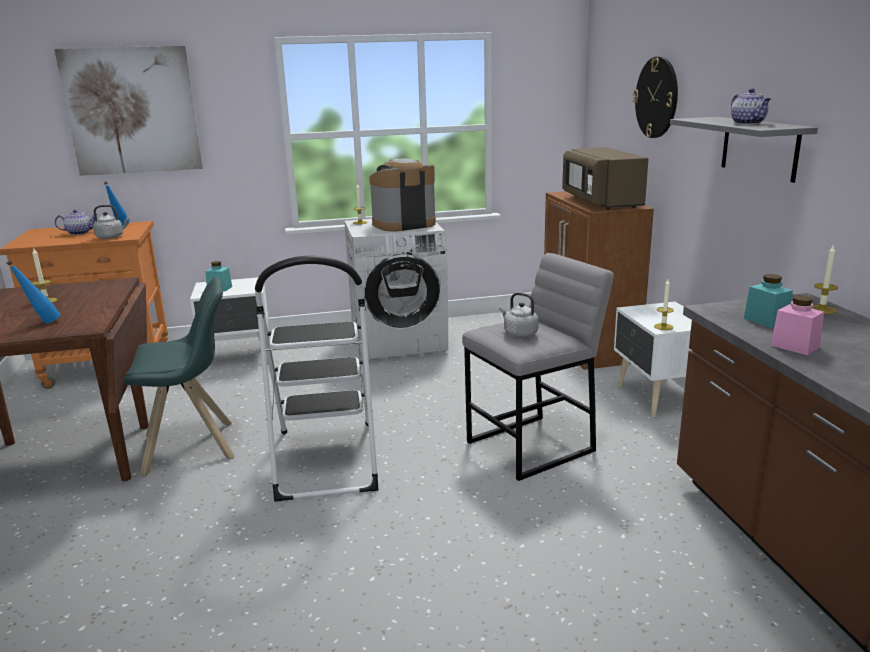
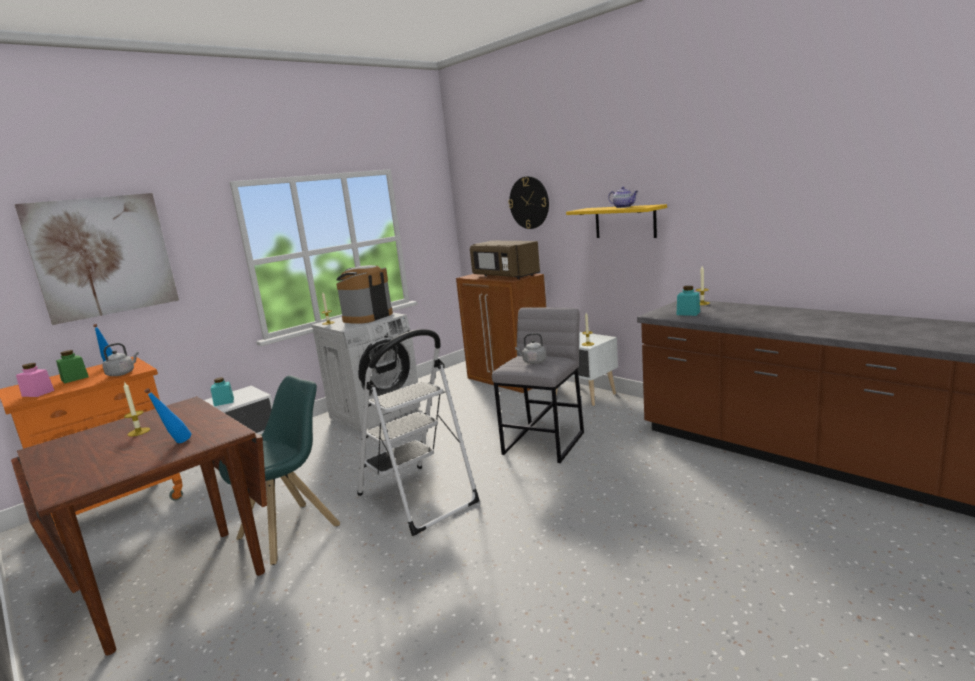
camera: 30 degrees left, 5 degrees down
(80, 233) = (75, 378): teapot -> green jar
(759, 148) = (625, 222): grey shelf -> yellow shelf
(795, 346) = (720, 319): pink jar -> pink jar (38, 393)

